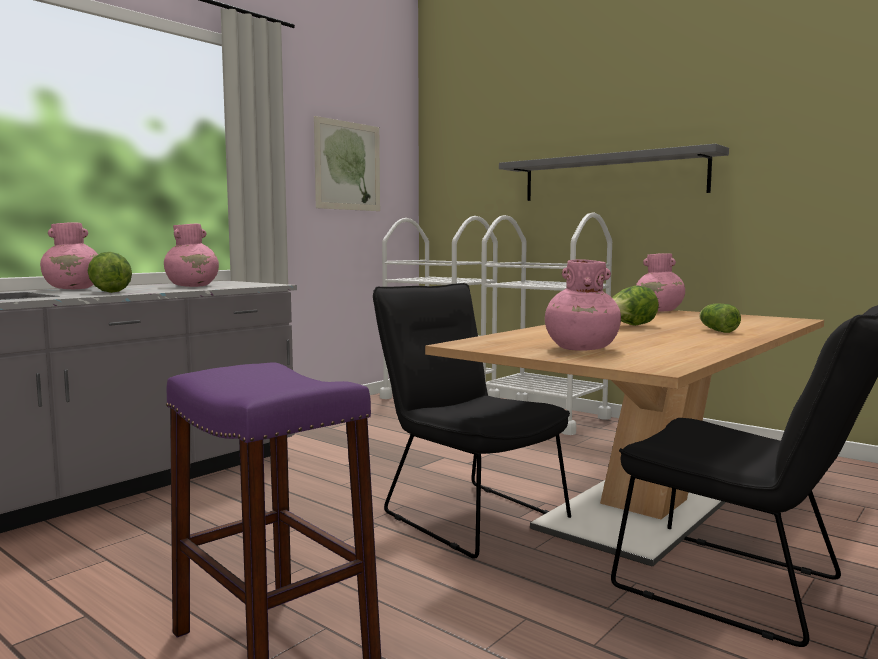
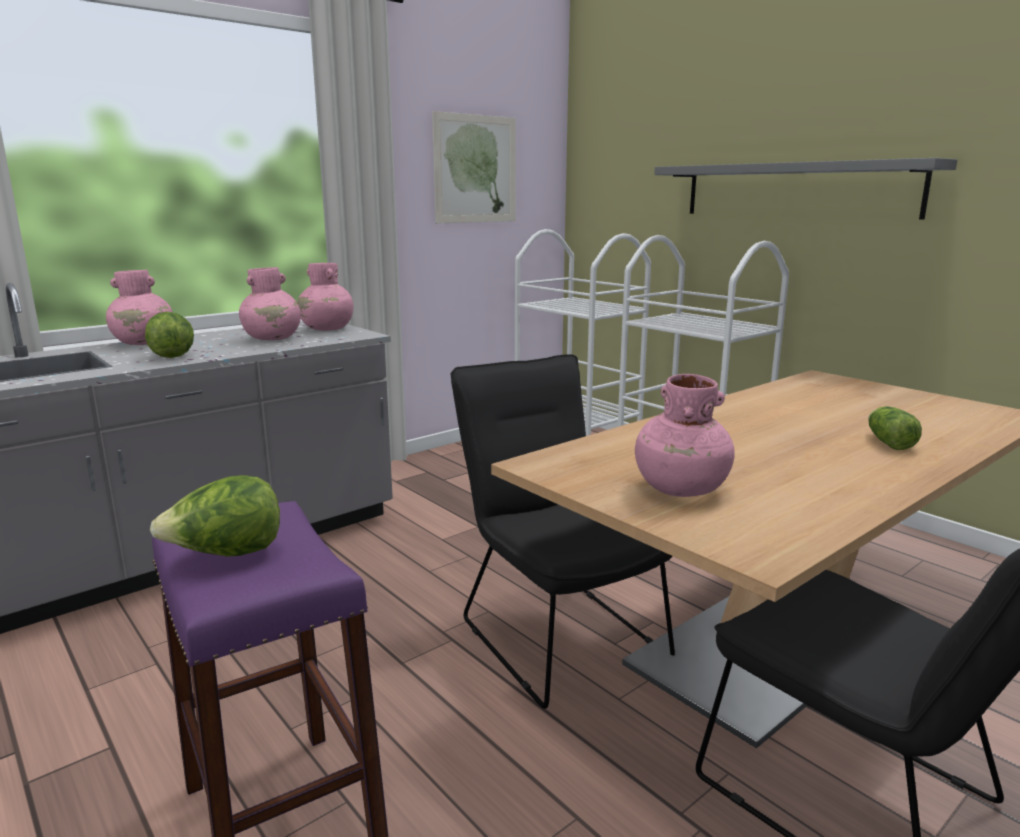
camera: 10 degrees right, 10 degrees up
(630, 326) = (776, 422): lettuce -> lettuce (227, 554)
(659, 311) = (832, 380): pink vase -> pink vase (327, 329)

